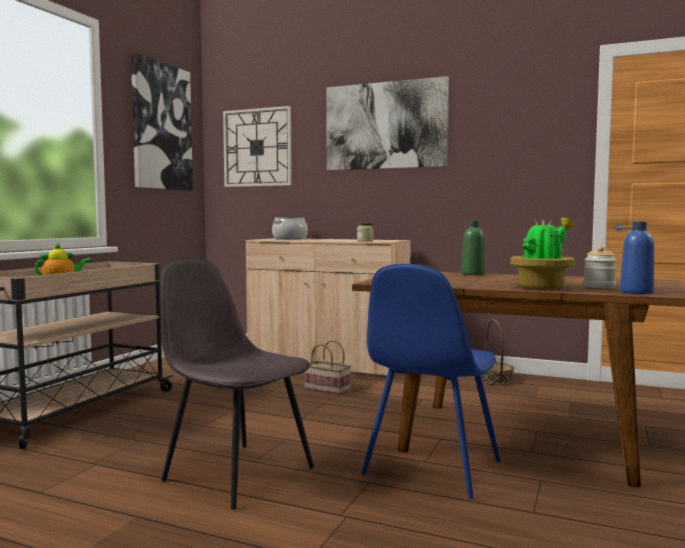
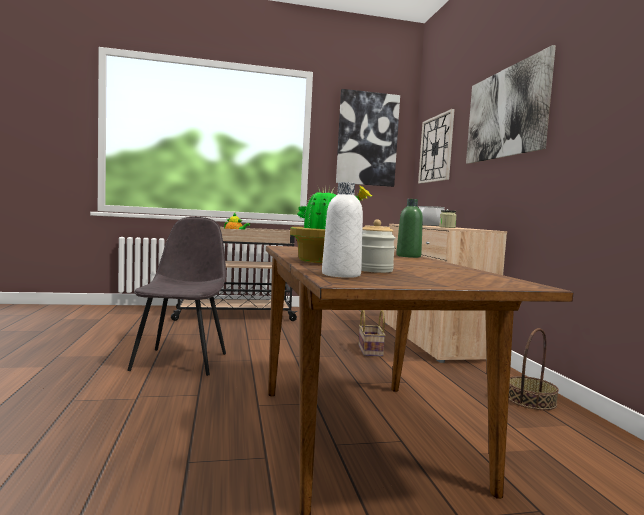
camera: 55 degrees right, 0 degrees up
(431, 469) = (243, 409): blue chair -> none
(636, 292) = (341, 275): blue bottle -> white bottle

